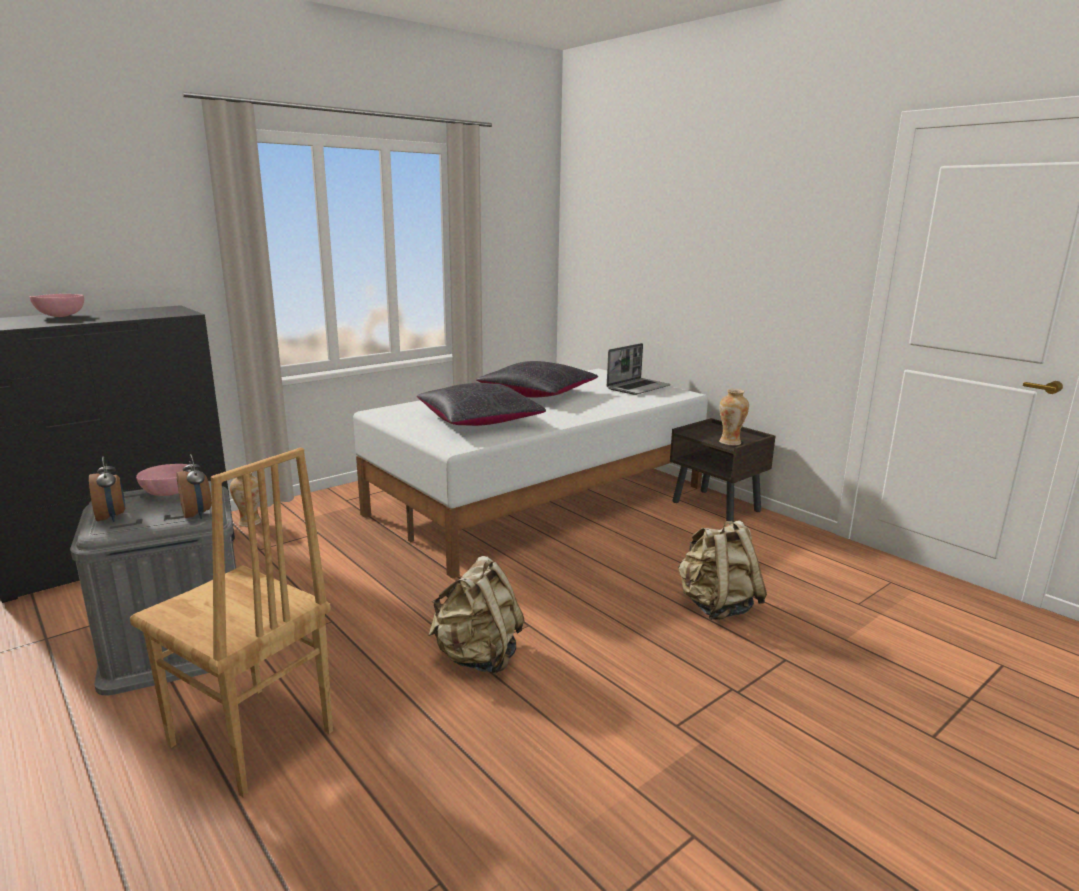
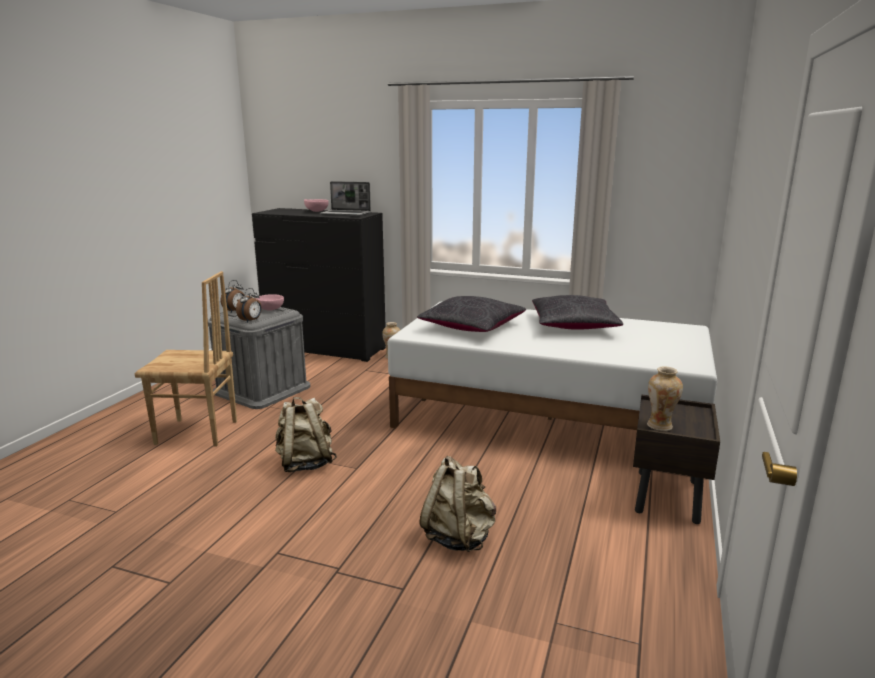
camera: 60 degrees right, 0 degrees up
(250, 740) = (197, 433): brown chair -> brown chair turned 90 degrees counterclockwise
(638, 387) = (670, 348): laptop -> laptop (346, 214)

